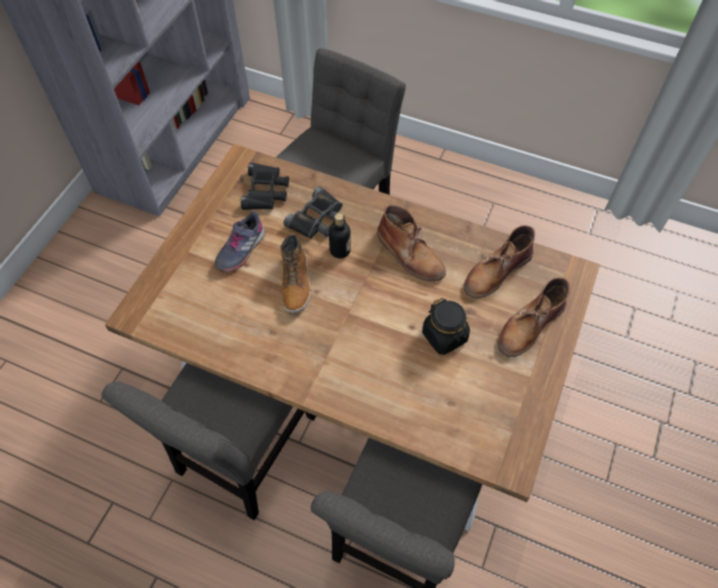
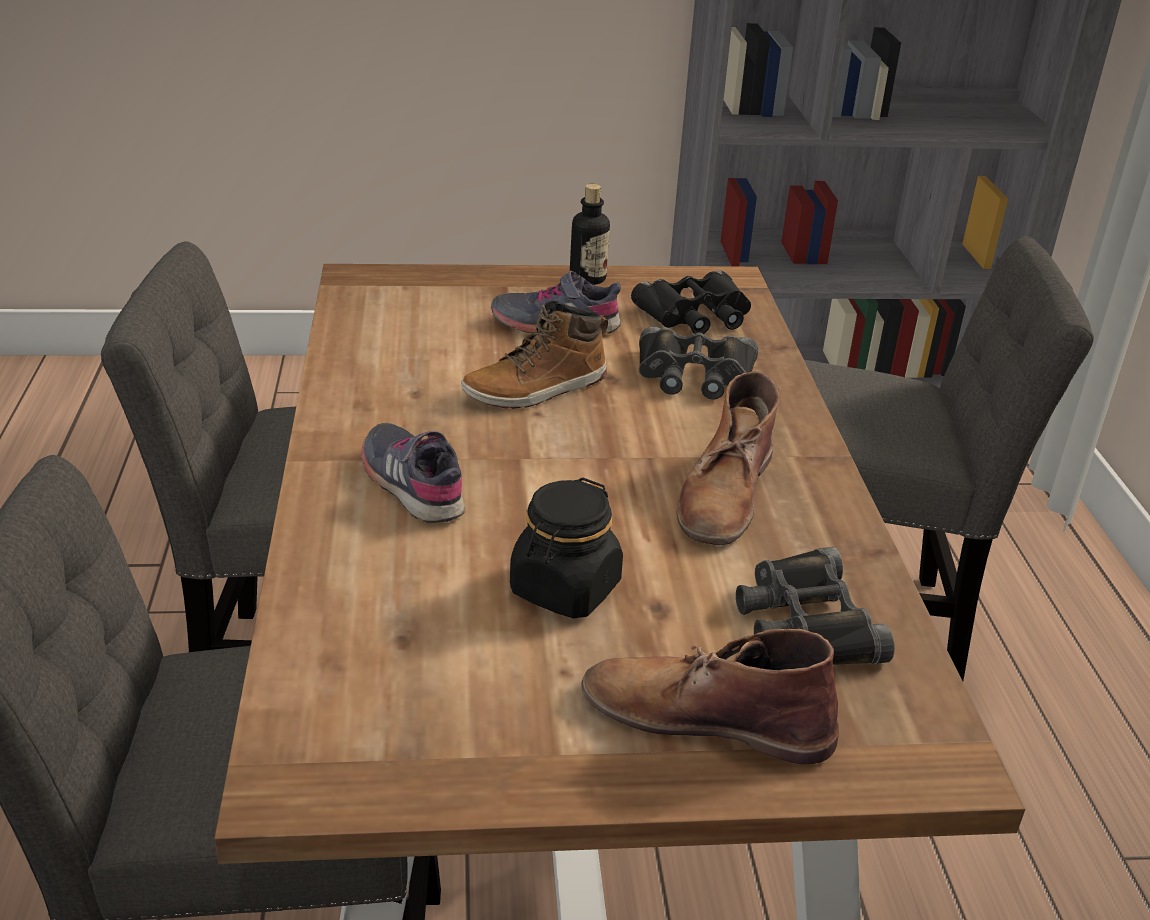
camera: 60 degrees right, 25 degrees down
(340, 250) = (650, 414): bottle -> bottle (587, 278)
(348, 361) = (413, 484): none -> grey shoe
(496, 271) = (805, 622): brown boot -> black binoculars

